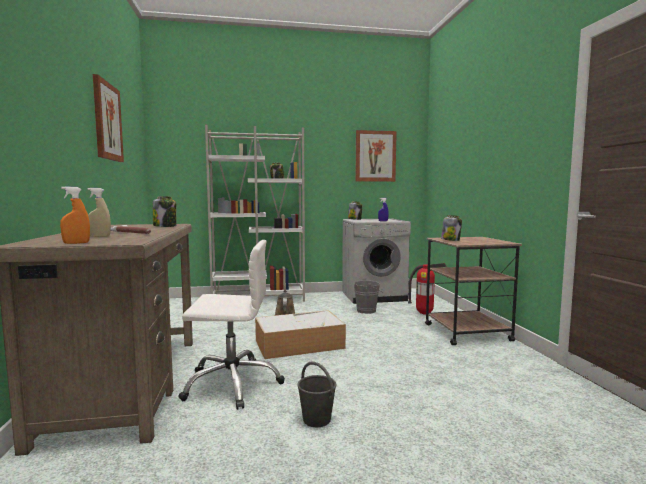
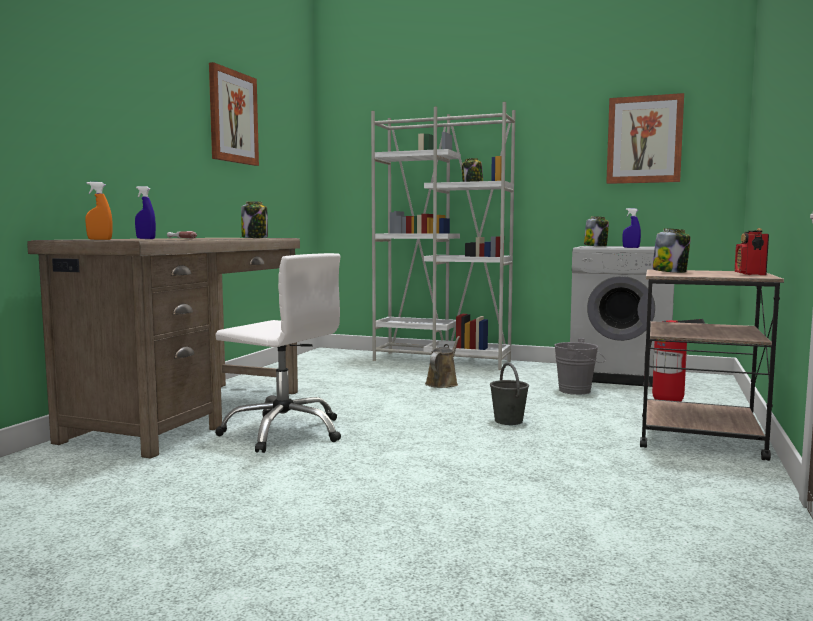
camera: 30 degrees right, 0 degrees up
(99, 236) = (145, 239): beige spray bottle -> blue spray bottle
(300, 344) = (417, 411): storage box -> none
(317, 419) = (321, 477): grey bucket -> grey bucket (508, 421)
(493, 240) = (750, 274): none -> radio

